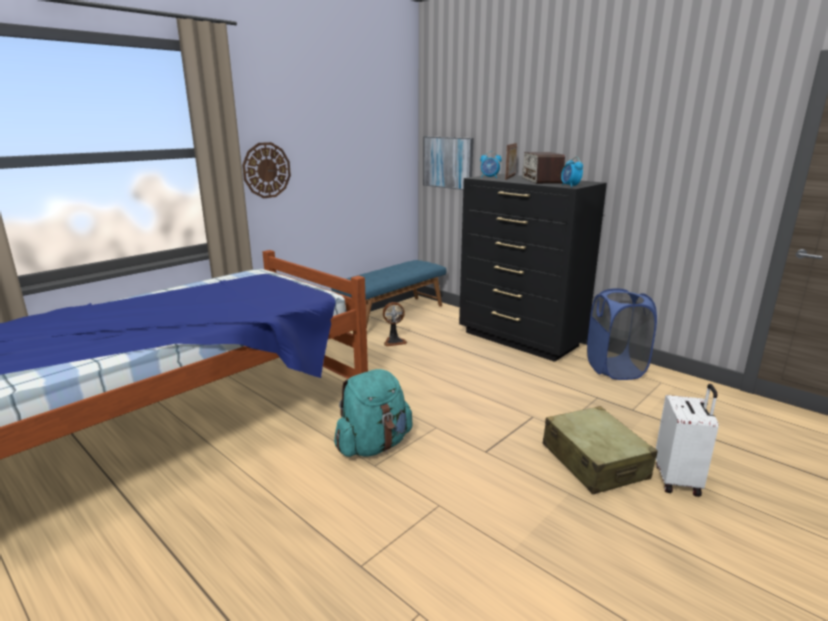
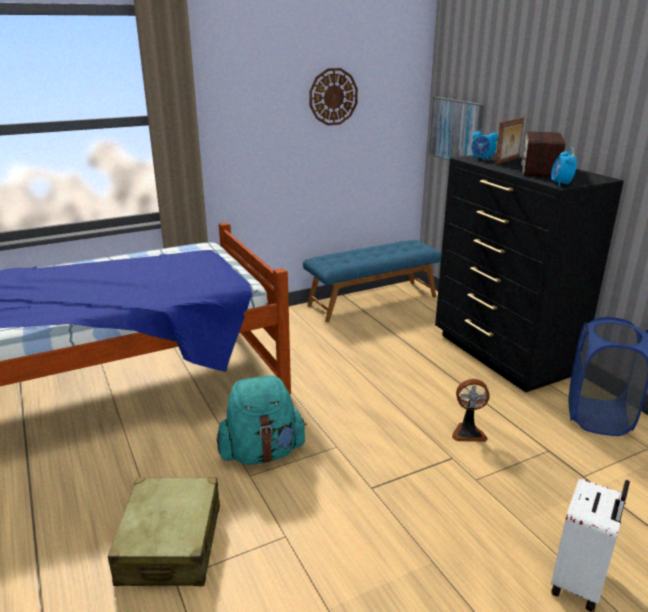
camera: 20 degrees right, 5 degrees up
(266, 170) = (232, 137): wall clock -> wall clock (333, 97)
(394, 341) = (355, 334): fan -> fan (468, 432)
(594, 462) = (488, 532): beige suitcase -> beige suitcase (171, 544)

